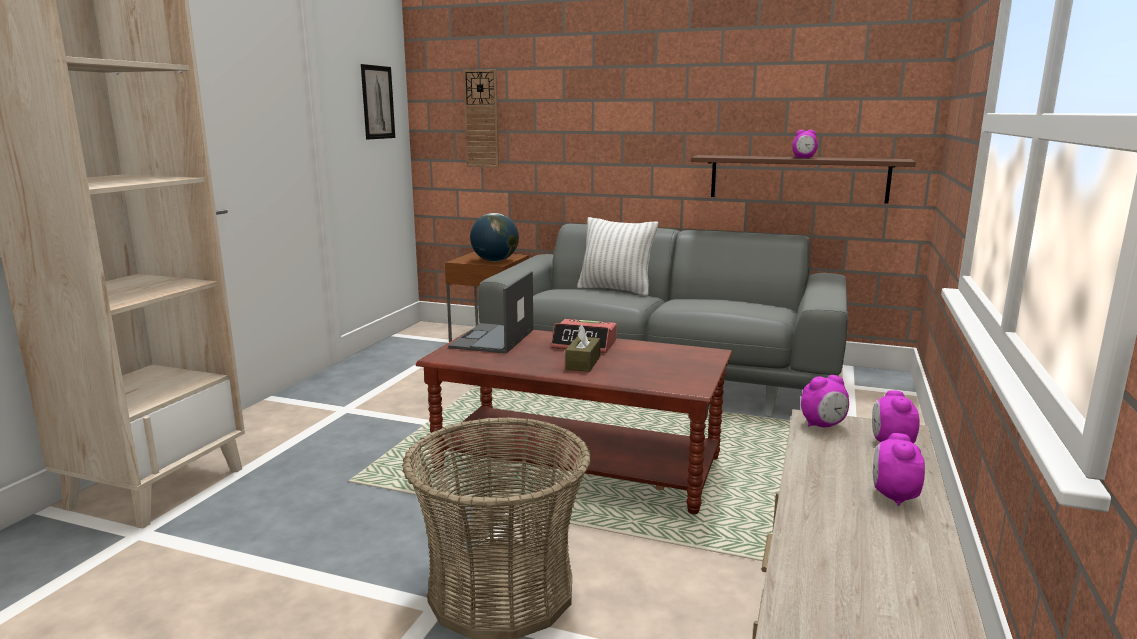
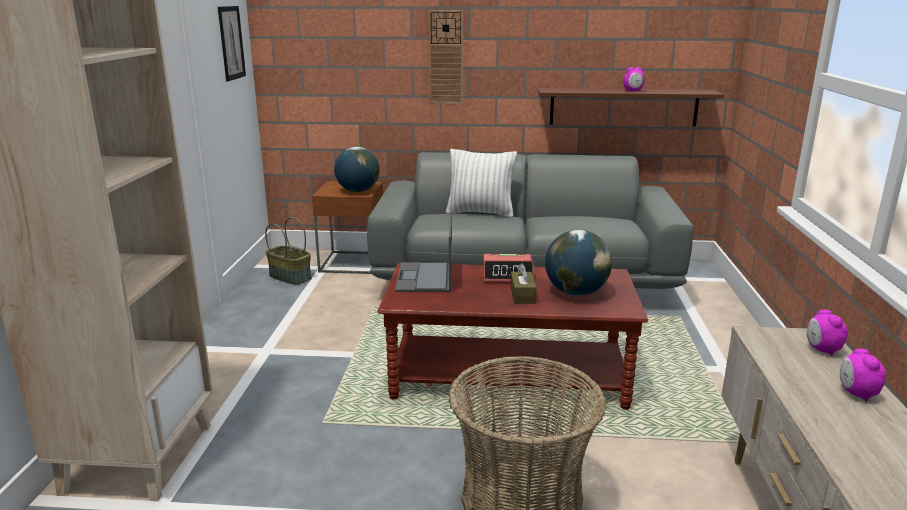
camera: 15 degrees left, 5 degrees up
(419, 347) = (291, 277): none -> basket
(481, 119) = (330, 55): wall clock -> wall clock (446, 57)
(646, 366) = (575, 293): none -> globe
(823, 425) = (765, 338): alarm clock -> none

